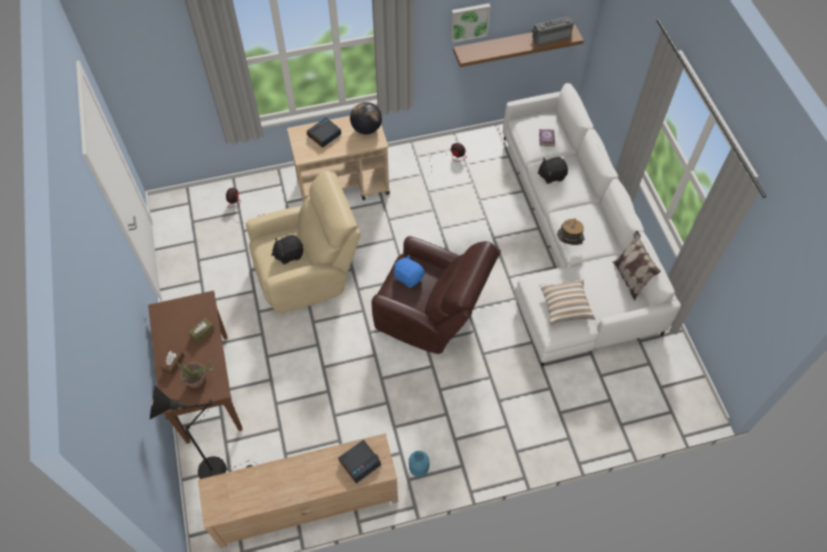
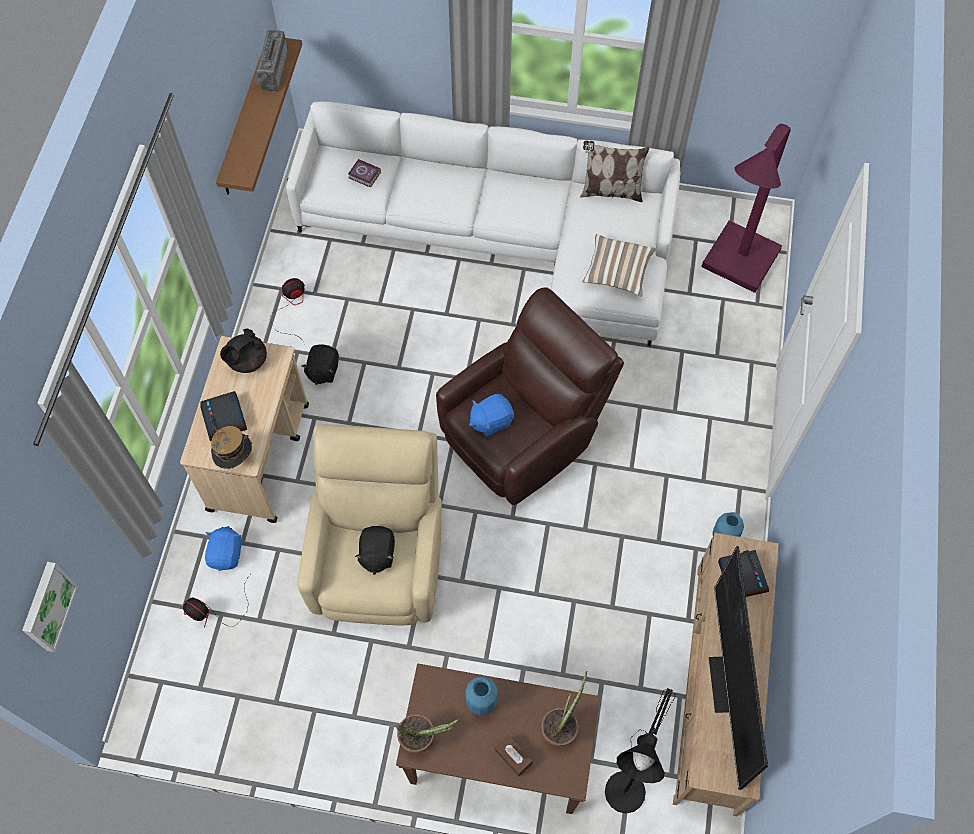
camera: 65 degrees left, 5 degrees up
(167, 312) = (423, 739): none -> potted plant
(202, 332) = (481, 701): brown tissue box -> blue vase
(275, 198) = (226, 554): none -> blue plush toy
(276, 480) = (727, 685): none -> television
(366, 128) = (247, 361): globe -> black teapot
(469, 21) = (213, 135): picture -> picture (46, 606)
(551, 175) = (424, 196): black plush toy -> black plush toy (323, 370)
(568, 243) = (532, 227): hat -> hat (235, 459)
(643, 399) = (735, 267): none -> purple floor lamp

